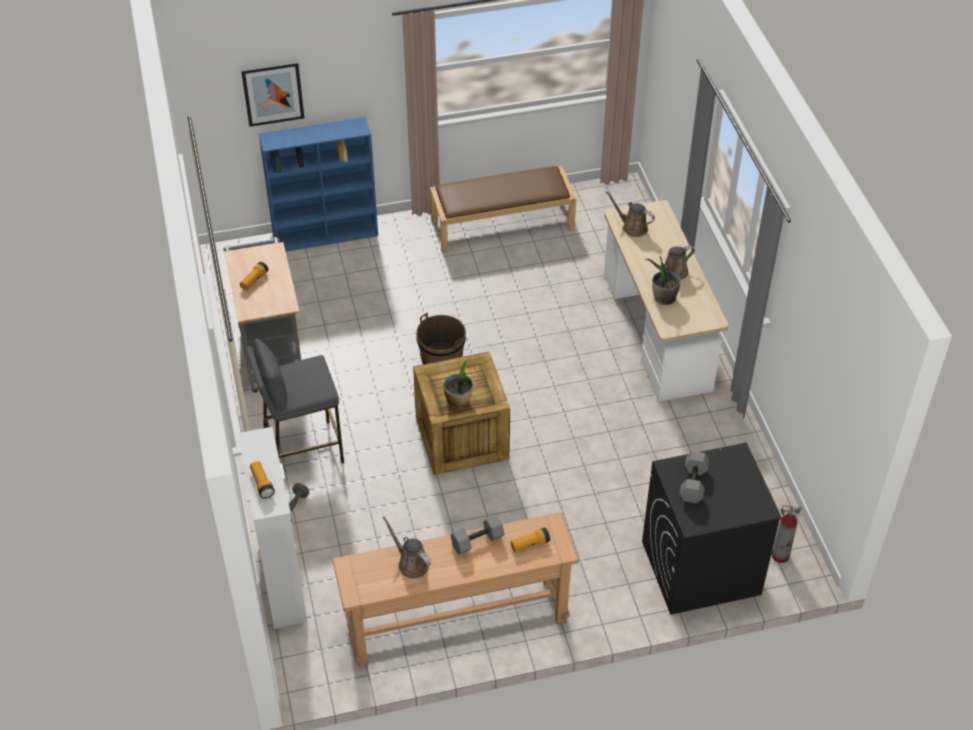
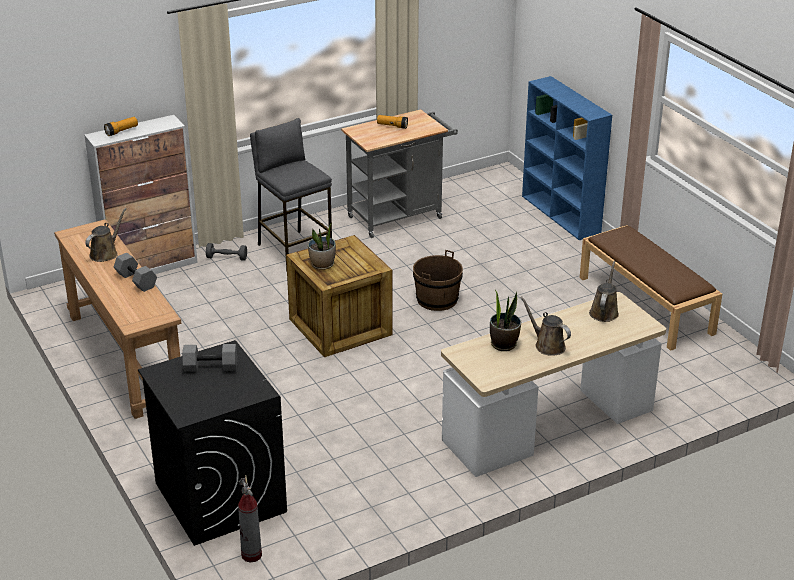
camera: 75 degrees right, 15 degrees down
(273, 93) = (567, 43): picture -> none
(530, 544) = (137, 307): flashlight -> none

